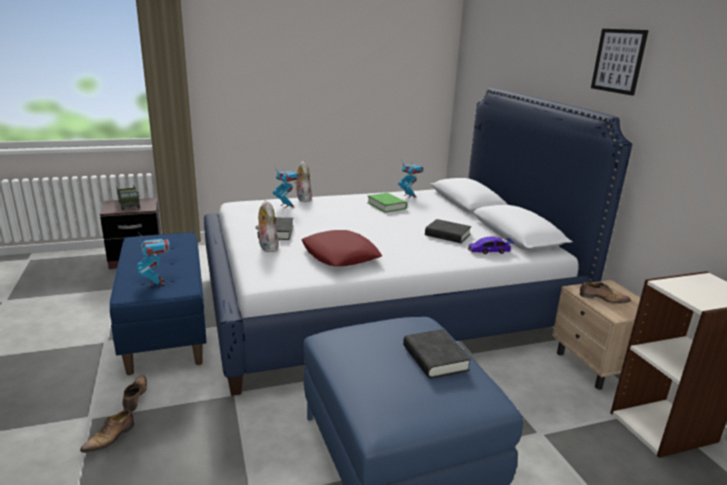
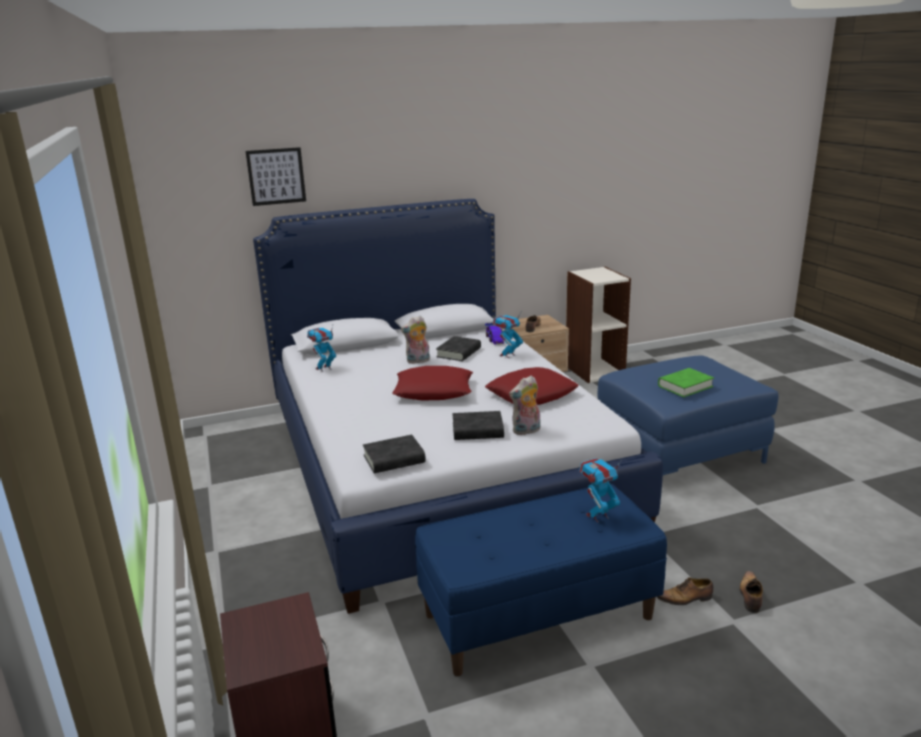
camera: 90 degrees left, 0 degrees up
(110, 438) = (750, 596): shoe -> shoe turned 105 degrees counterclockwise
(129, 205) = (270, 637): toy truck -> none
(287, 205) = (378, 432): toy robot -> toy robot (507, 355)
(302, 199) = (337, 428): plush toy -> plush toy (418, 361)
(357, 223) = (434, 391): none -> red pillow
(386, 206) = (368, 378): green book -> green book (685, 386)
(435, 358) = (674, 367): black book -> black book (394, 459)
(618, 61) = (448, 156): picture -> picture (276, 176)

